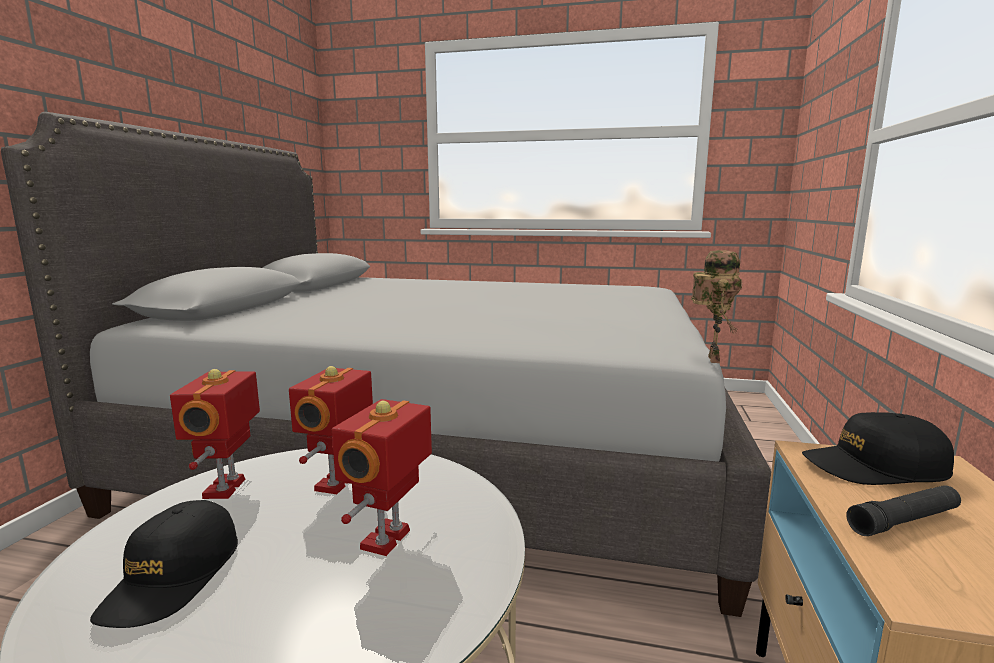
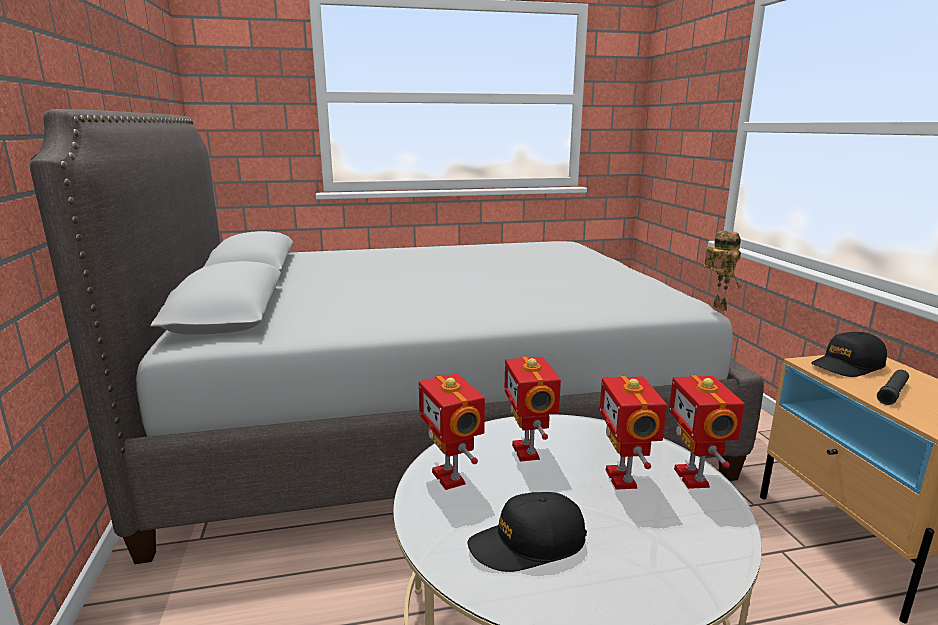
camera: 25 degrees left, 5 degrees up
(173, 577) = (527, 544): black cap -> black cap turned 90 degrees clockwise
(475, 565) = (694, 478): none -> toy robot

